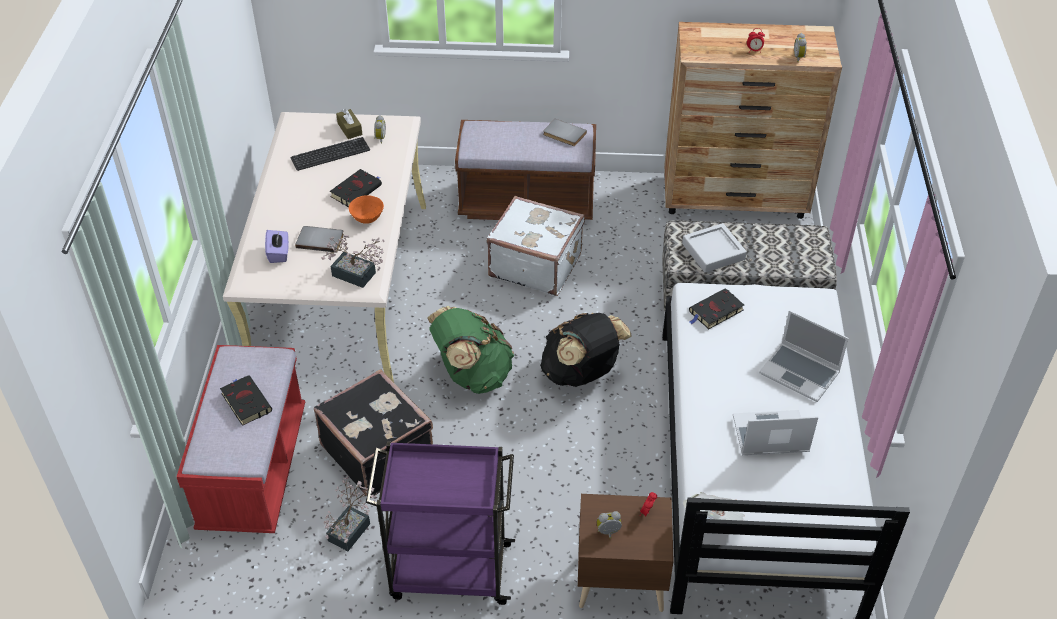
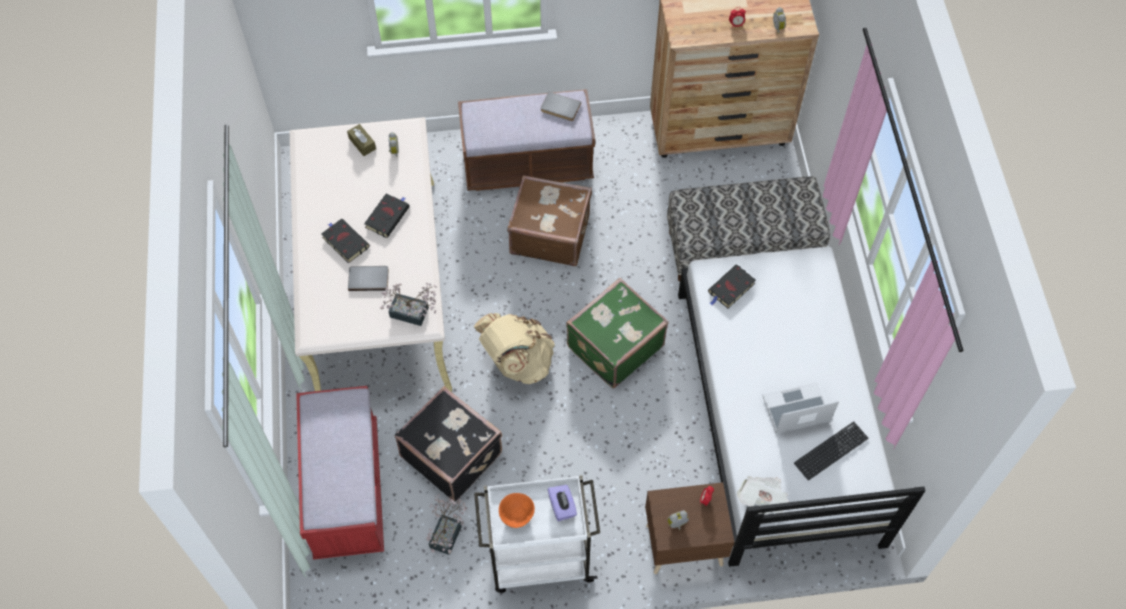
camera: 10 degrees left, 15 degrees up
(245, 401) = (340, 450): black book -> black book (344, 241)
(279, 253) = (334, 299): purple tissue box -> purple tissue box (562, 507)
(330, 154) = (351, 177): keyboard -> keyboard (831, 451)
(367, 219) = (406, 248): orange bowl -> orange bowl (517, 516)
(448, 571) = (538, 559): purple cart -> white cart
(472, 375) = (517, 362): green backpack -> beige backpack
(535, 264) = (549, 233): white suitcase -> brown suitcase
(581, 373) = (613, 345): black backpack -> green suitcase
(713, 251) = (718, 220): grey tray -> none
(800, 373) = (813, 342): laptop -> none

